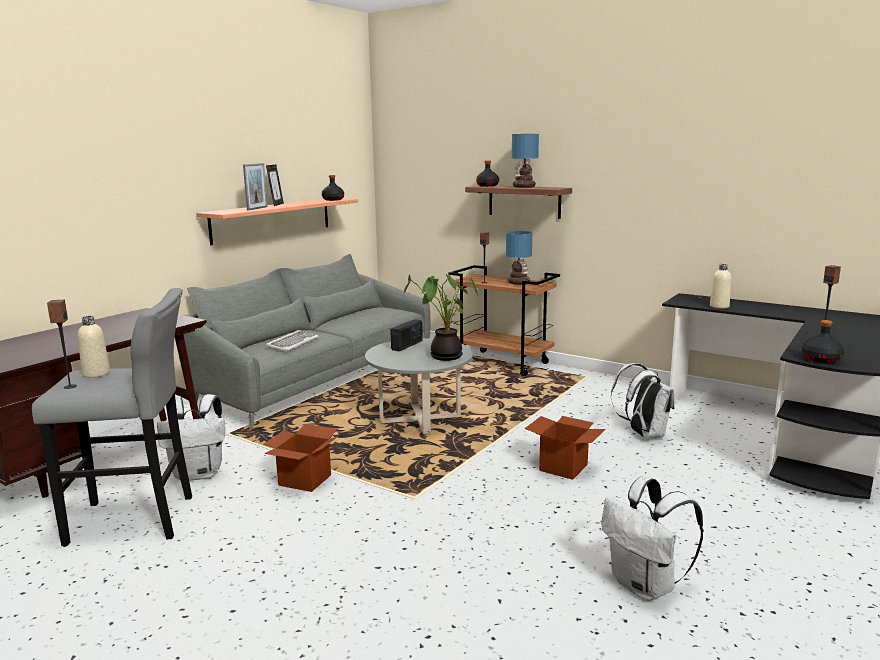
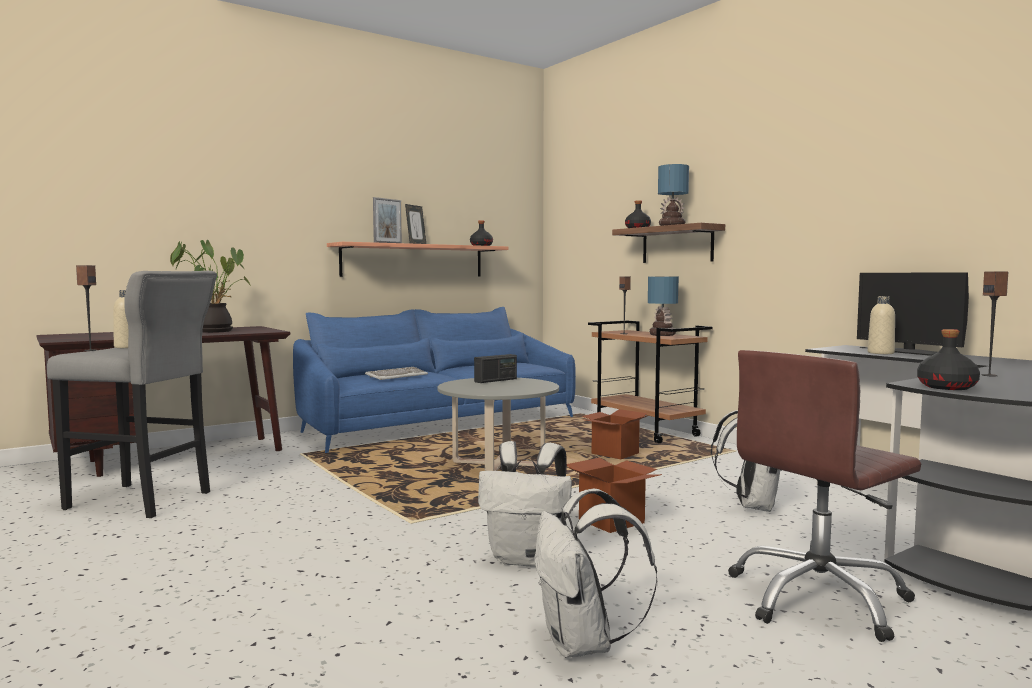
camera: 20 degrees right, 10 degrees down
(199, 473) = (239, 477): white backpack -> white backpack (527, 558)
(305, 480) = (324, 494): cardboard box -> cardboard box (615, 454)
(318, 377) = (437, 424): grey sofa -> blue sofa
(444, 356) = (521, 388): potted plant -> potted plant (215, 331)
(734, 302) = (908, 352): none -> monitor
(749, 513) = (819, 599): none -> brown office chair

